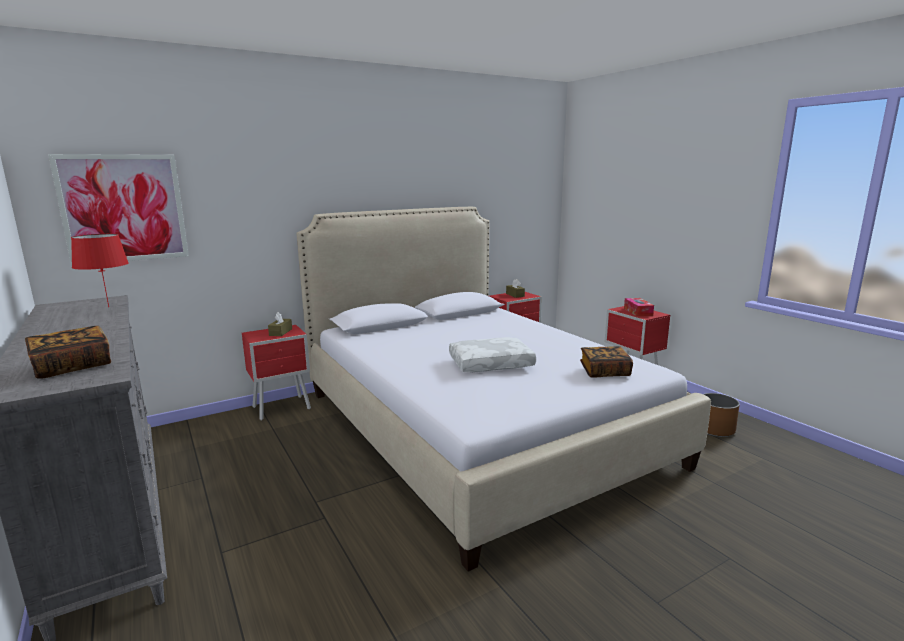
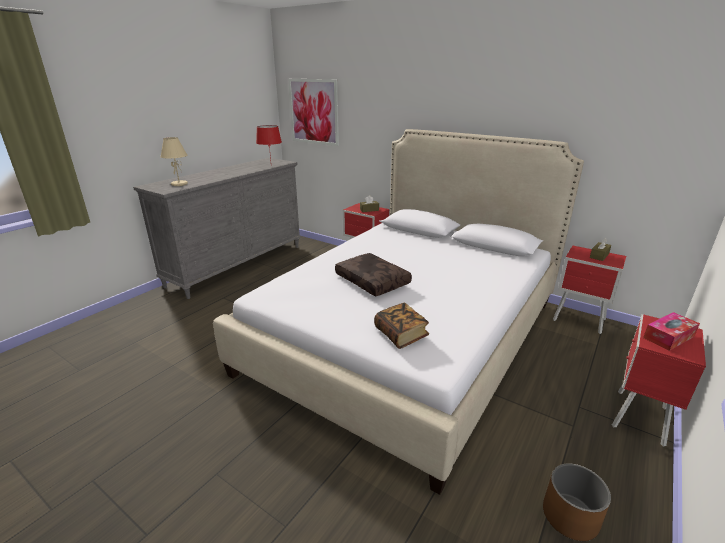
camera: 65 degrees right, 10 degrees up
(72, 366) = (179, 184): book -> beige table lamp
(491, 363) = (373, 281): white pillow -> brown pillow

